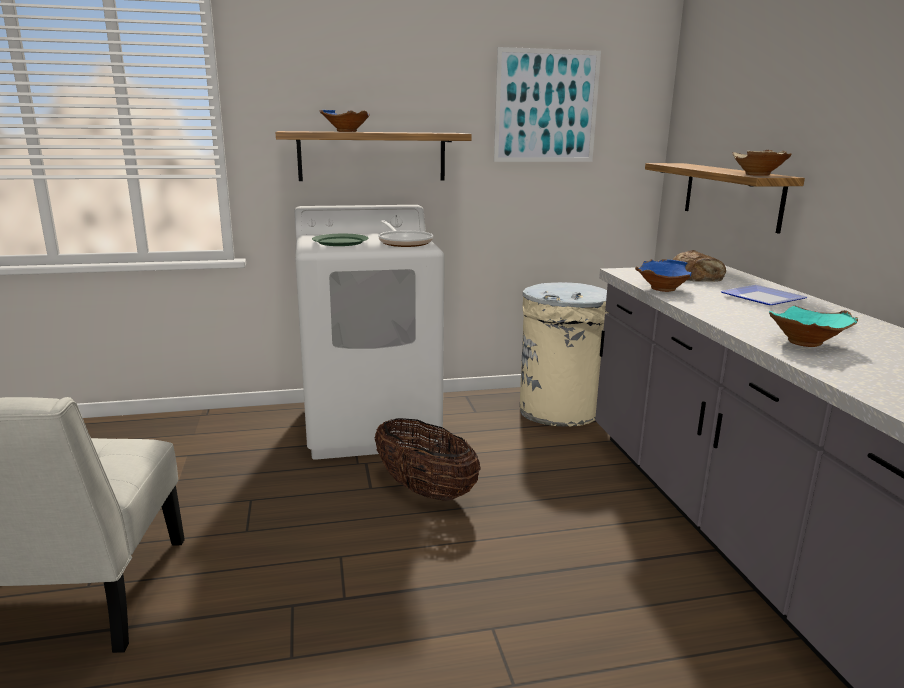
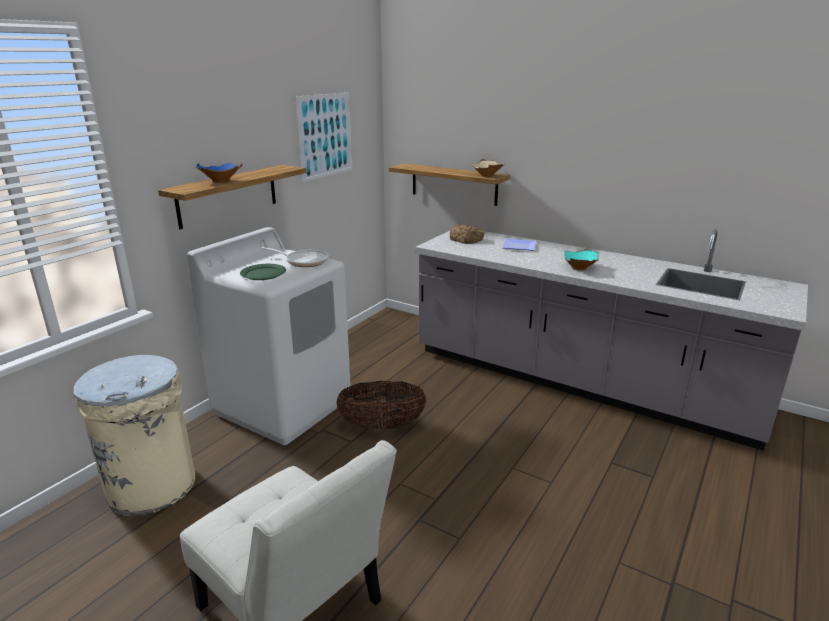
camera: 45 degrees left, 5 degrees up
(560, 410) = (376, 344): beige trash can -> beige trash can (152, 486)
(661, 289) = (472, 253): blue bowl -> none

